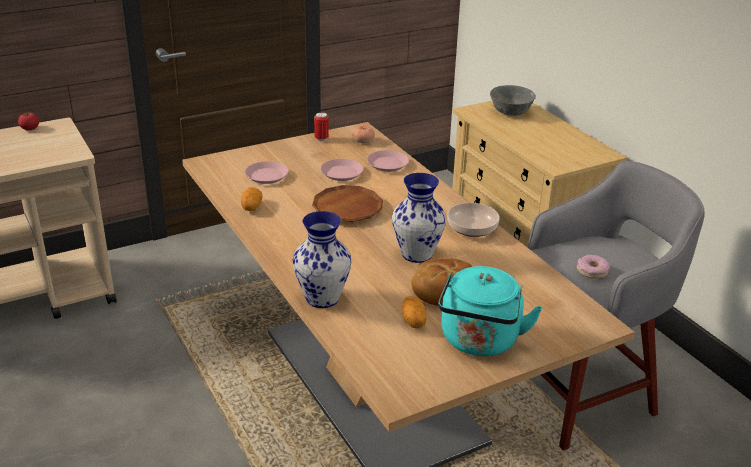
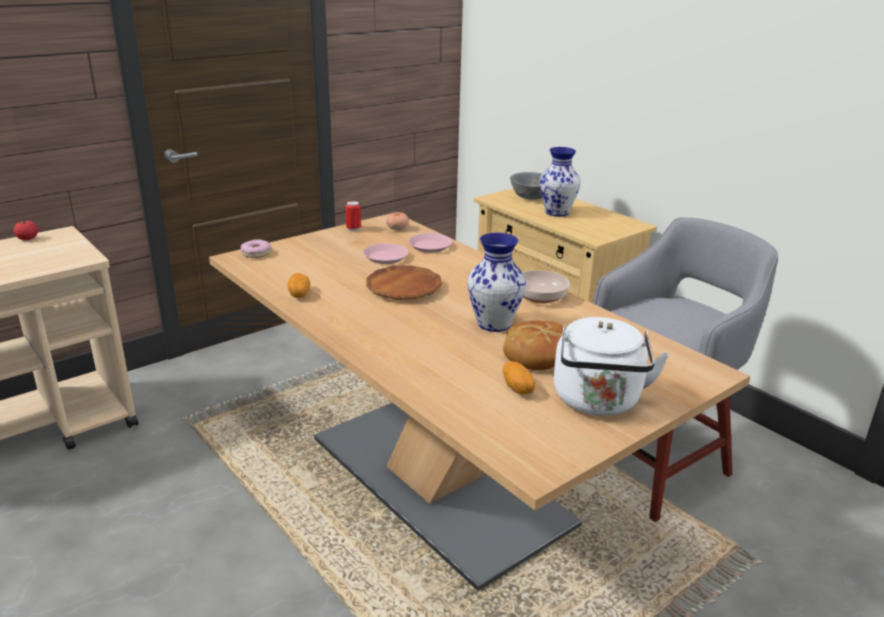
camera: 10 degrees left, 5 degrees down
(267, 176) = (307, 265): pink plate -> none
(322, 299) = (408, 376): vase -> vase (557, 213)
(479, 342) = (598, 402): turquoise kettle -> white kettle
(592, 271) = (669, 327): donut -> donut (256, 253)

